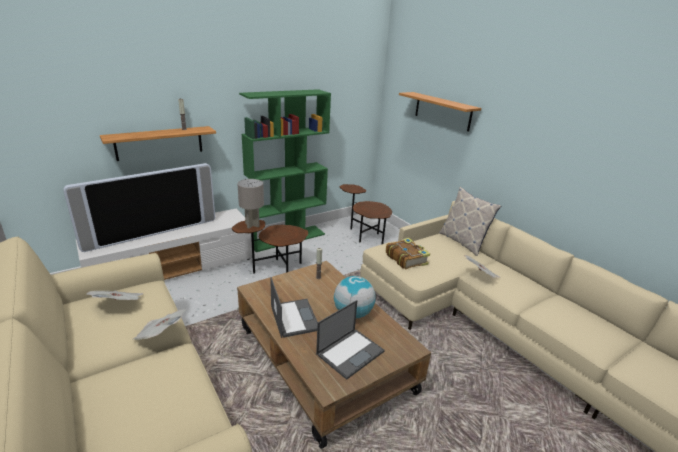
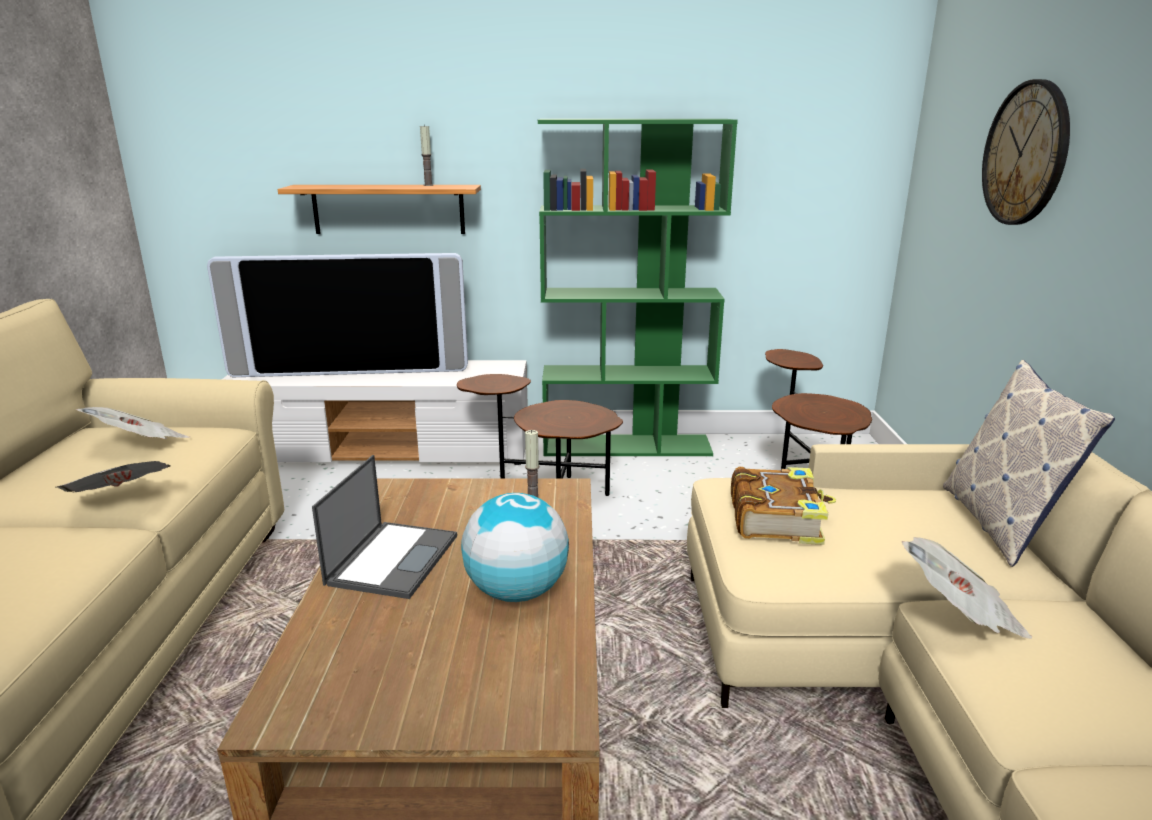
camera: 35 degrees right, 5 degrees down
(252, 225) = (499, 383): grey table lamp -> none
(350, 352) = (411, 666): laptop -> none
(442, 111) = (1026, 154): shelf -> wall clock

